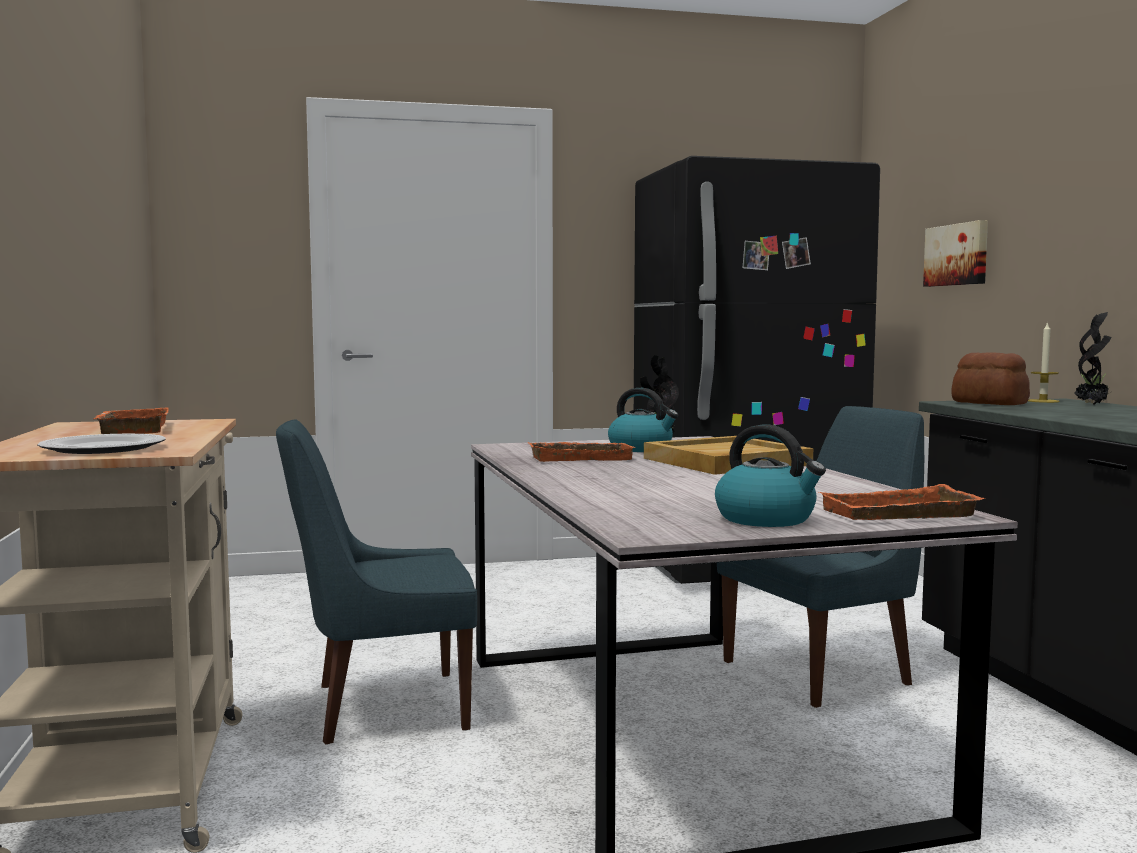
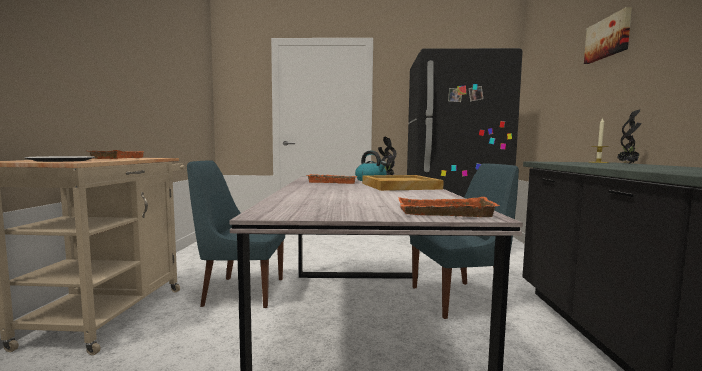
camera: 15 degrees right, 0 degrees up
(767, 519) = (355, 211): kettle -> none
(957, 255) = (563, 92): picture -> picture (608, 37)
(989, 403) = (562, 162): bread -> none

